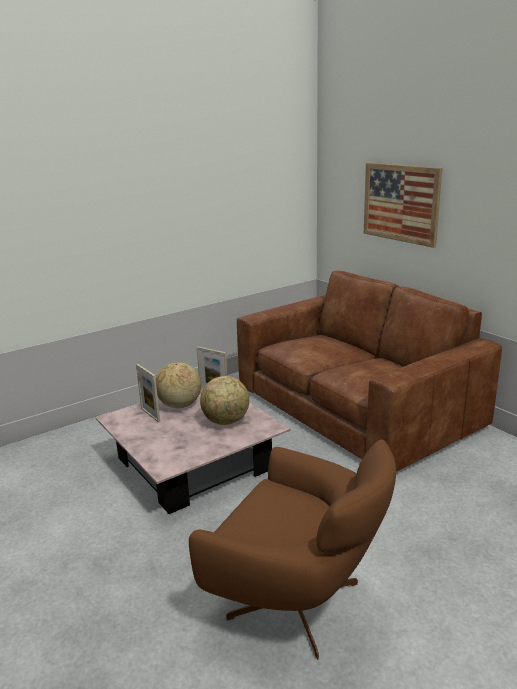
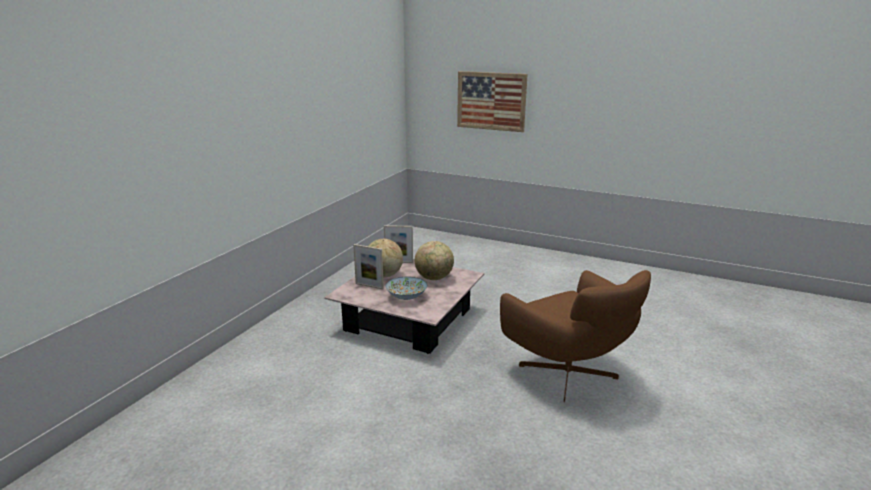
camera: 30 degrees left, 0 degrees up
(169, 438) = (406, 297): none -> bowl
(299, 603) = (570, 374): brown armchair -> brown armchair turned 60 degrees clockwise
(357, 407) = (482, 259): brown sofa -> none

